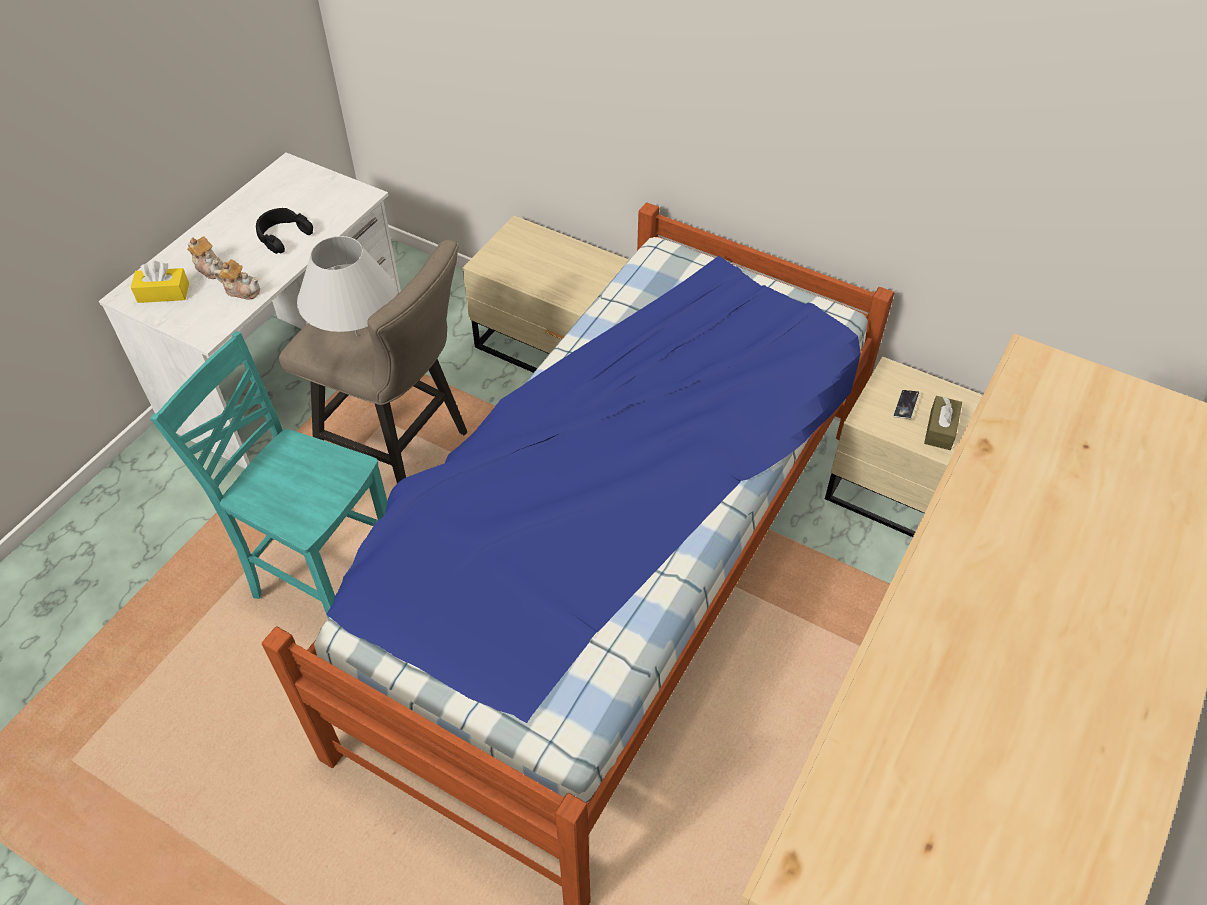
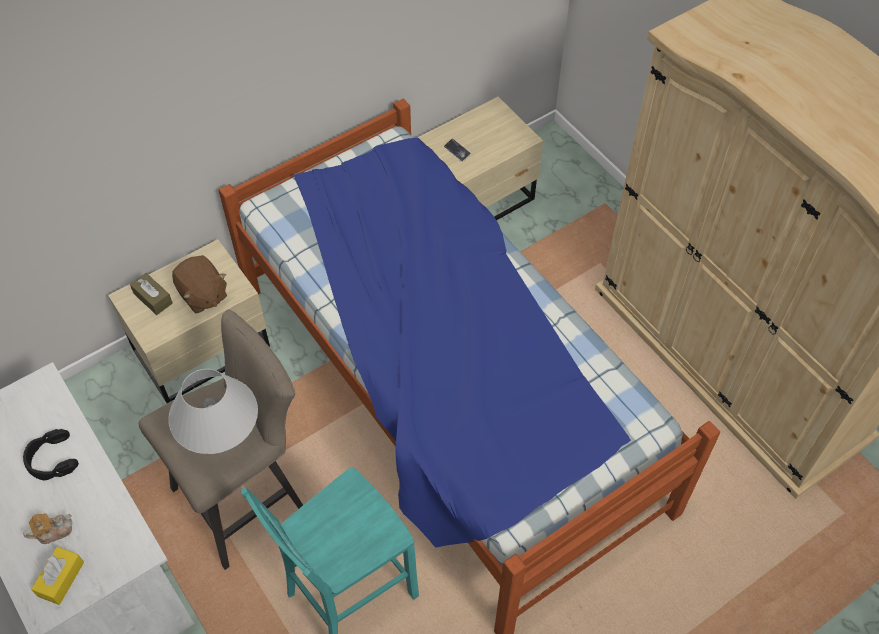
camera: 65 degrees left, 5 degrees up
(242, 290) = (103, 511): teapot -> none
(553, 278) = (203, 295): none -> brown plush toy
(940, 429) = (485, 144): brown tissue box -> brown tissue box (153, 298)

